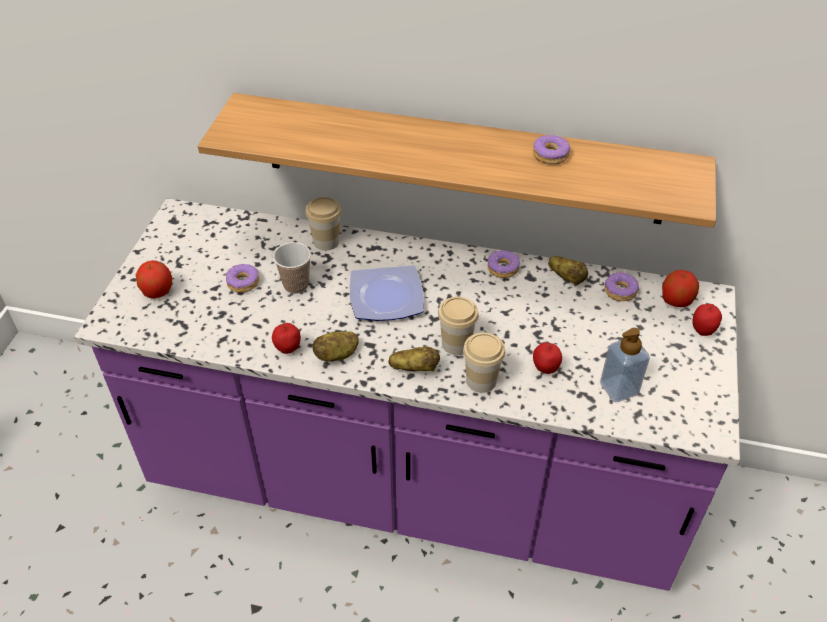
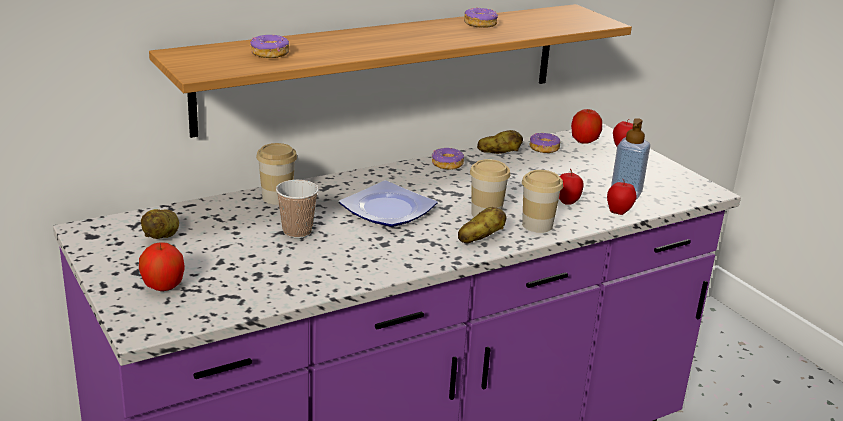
camera: 45 degrees left, 20 degrees down
(243, 283) = (243, 248): donut -> donut (270, 53)
(288, 350) = (361, 270): apple -> apple (619, 212)
(337, 355) = (408, 256): potato -> potato (162, 236)

